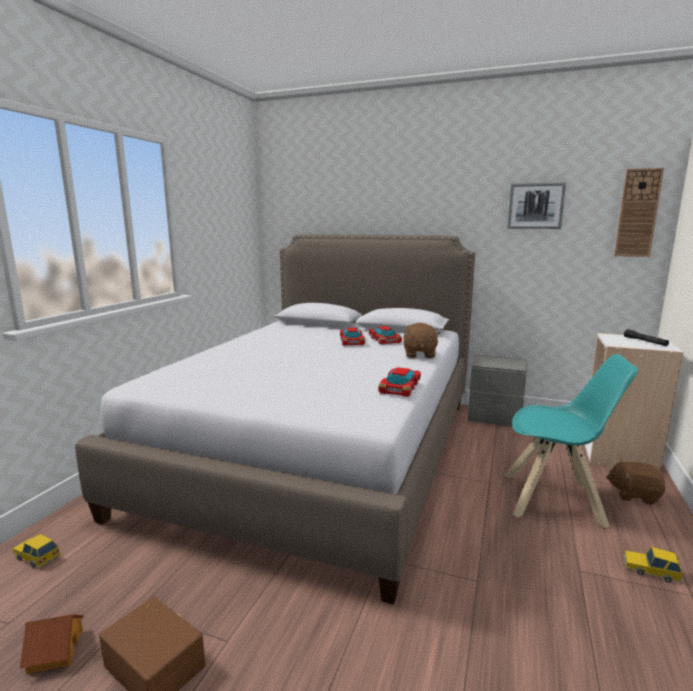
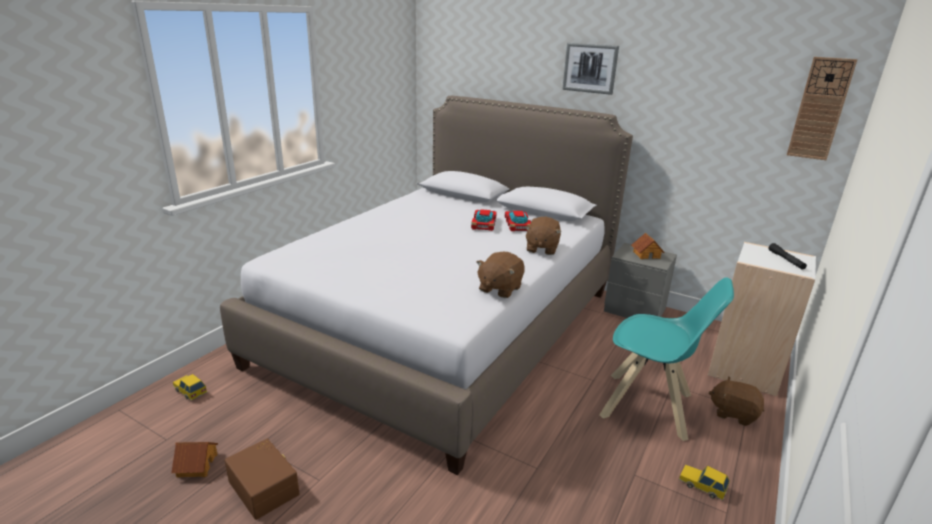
camera: 10 degrees right, 10 degrees up
(400, 387) = (499, 289): toy car -> brown plush toy
(500, 361) = (646, 254): none -> toy house
(535, 206) = (705, 89): picture -> picture (590, 68)

